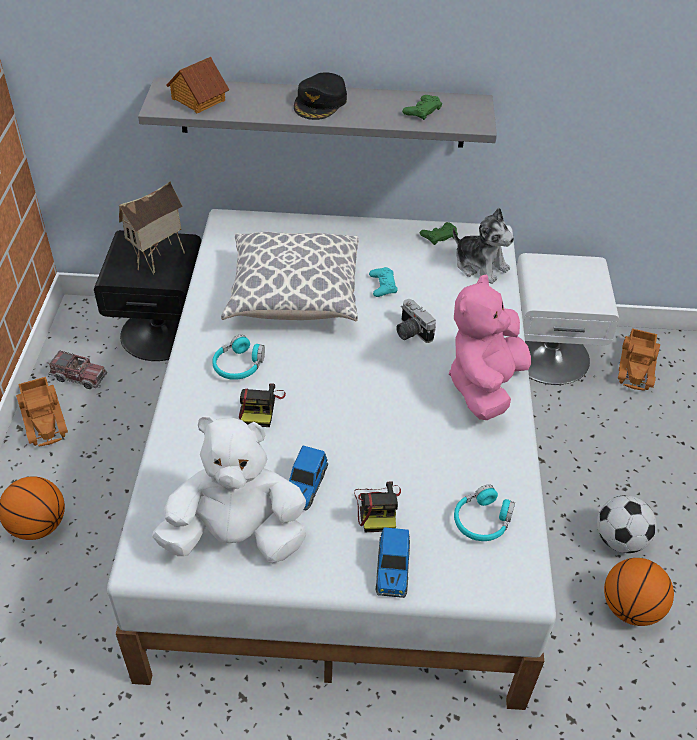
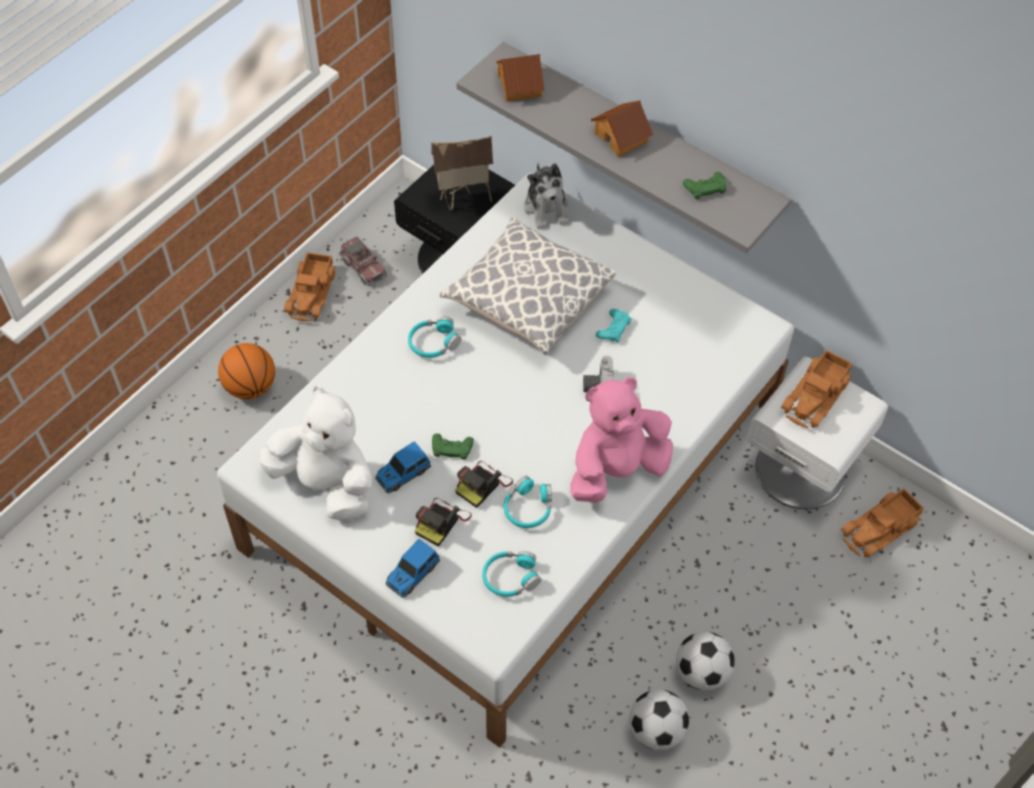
camera: 35 degrees right, 10 degrees up
(260, 407) = (421, 389): camera -> camera (483, 484)
(320, 103) = (621, 136): black cap -> toy house
(439, 236) = (711, 303): green game controller -> green game controller (452, 448)
(442, 453) = (528, 508): none -> turquoise headphones
(480, 265) = (721, 353): plush toy -> plush toy (546, 208)
(556, 274) = (817, 396): none -> toy truck
(630, 608) = (656, 730): basketball -> football

